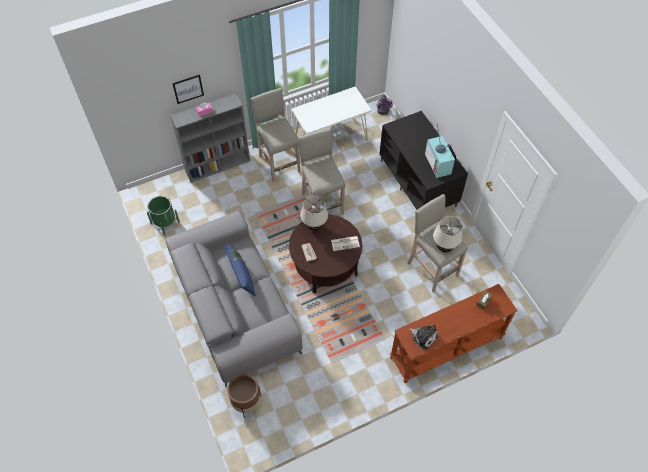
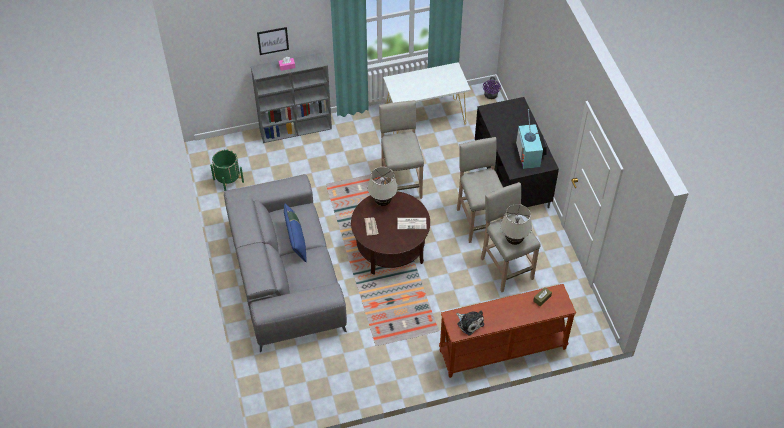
camera: 10 degrees right, 5 degrees down
(246, 402) = (279, 370): brown planter -> none
(279, 163) = (362, 135): beige stool -> beige stool (479, 221)

